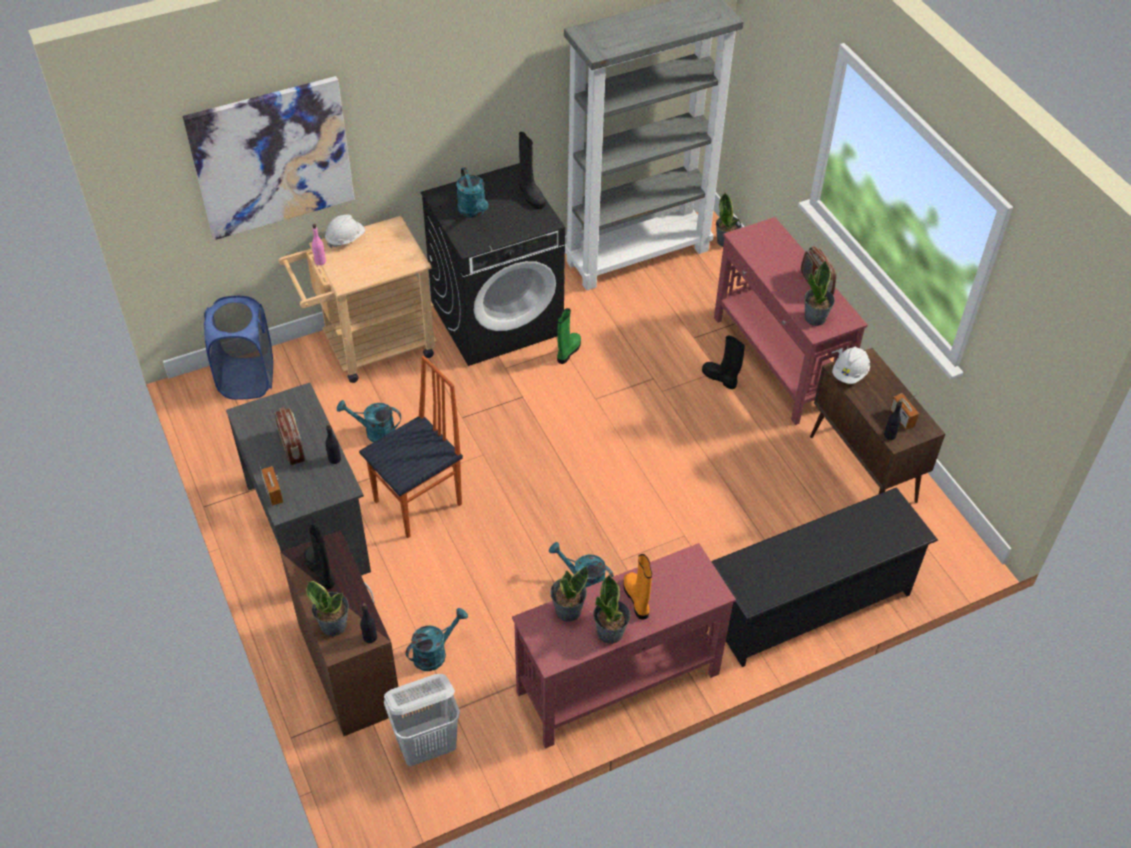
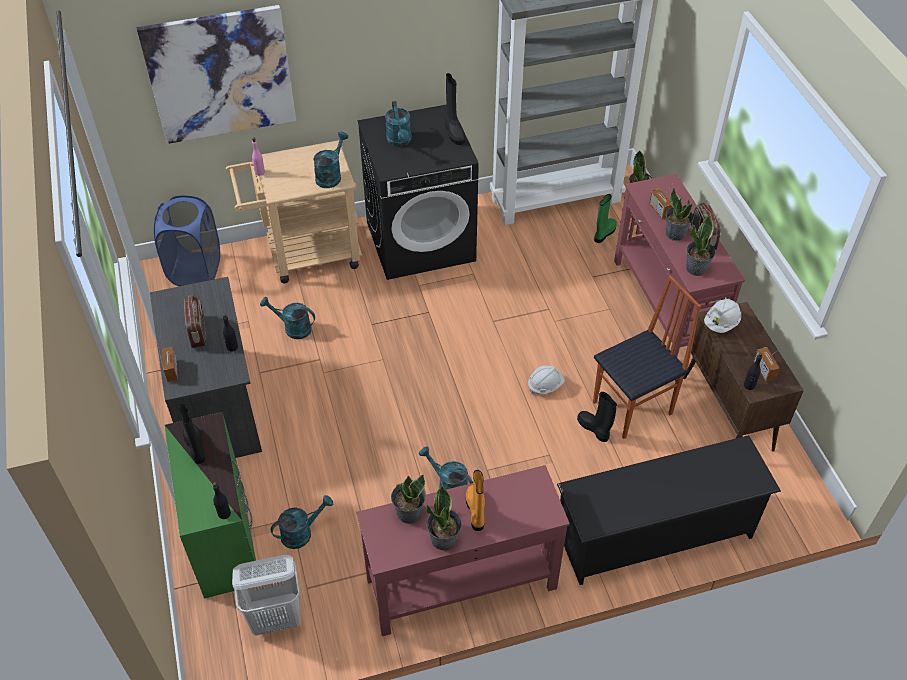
camera: 10 degrees right, 0 degrees up
(334, 624) = (195, 497): potted plant -> potted plant (675, 233)
(345, 239) = (286, 155): white hard hat -> white hard hat (545, 385)
(350, 667) = (224, 535): brown dresser -> green dresser
(401, 257) = (331, 175): none -> turquoise watering can
(419, 503) = (318, 396): chair -> chair (633, 408)
(568, 351) = (477, 276): green boot -> green boot (604, 233)
(720, 378) = (610, 315): black boot -> black boot (594, 429)
(765, 259) = (659, 210): none -> radio

